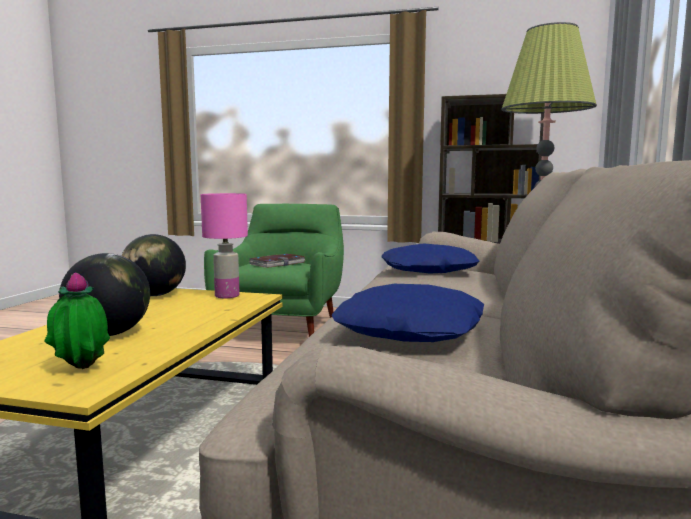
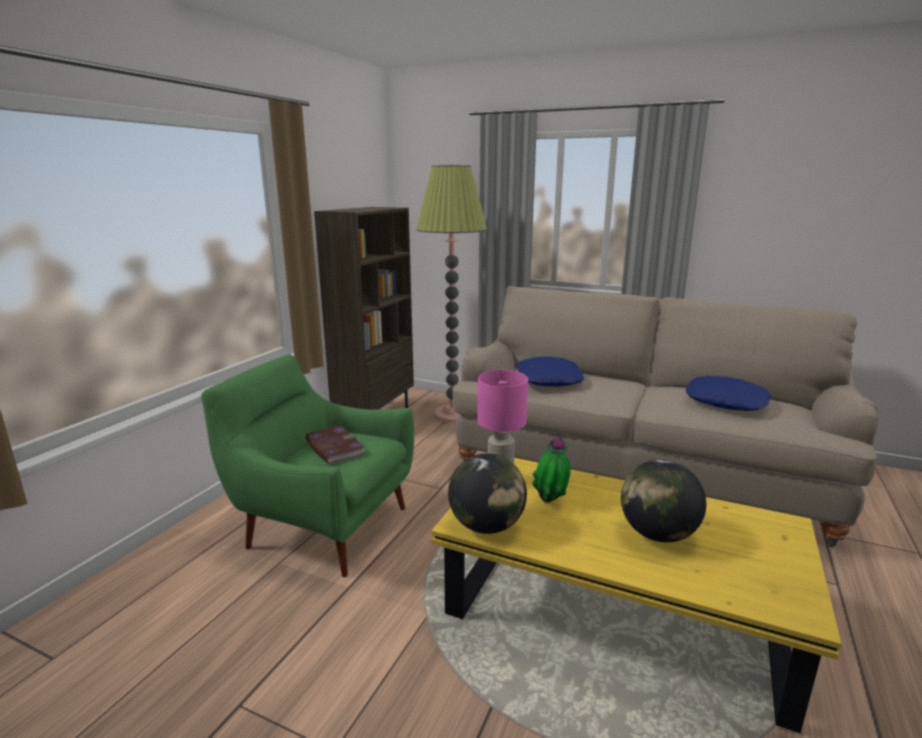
camera: 80 degrees left, 10 degrees up
(80, 371) = (754, 532): potted plant -> potted plant (551, 501)

